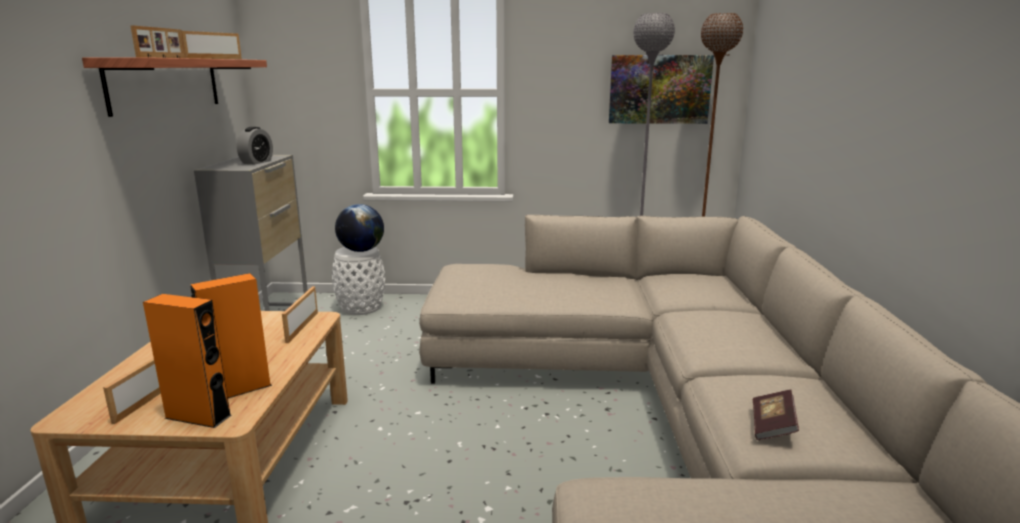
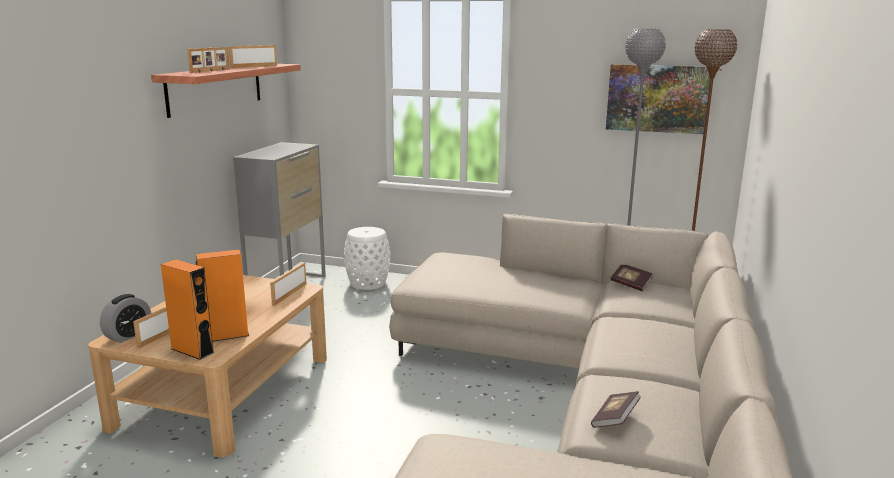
camera: 15 degrees right, 0 degrees up
(257, 162) = (285, 151): alarm clock -> alarm clock (128, 335)
(361, 250) = (370, 232): globe -> none
(671, 277) = (630, 284): none -> book

